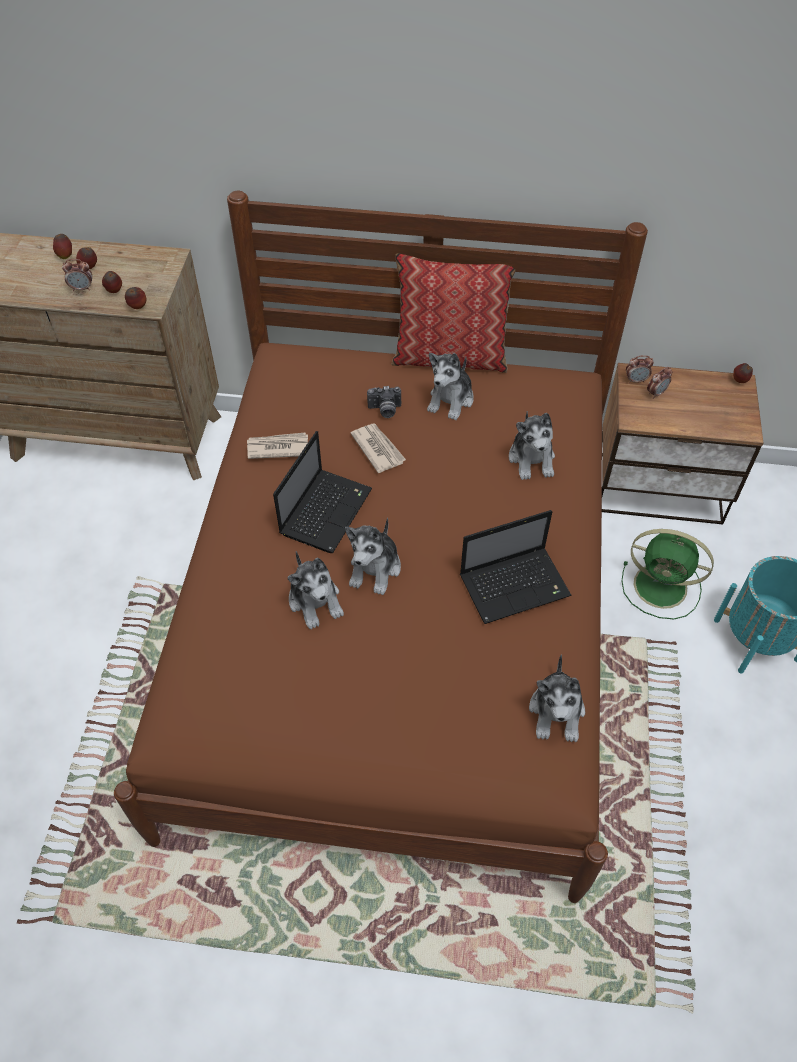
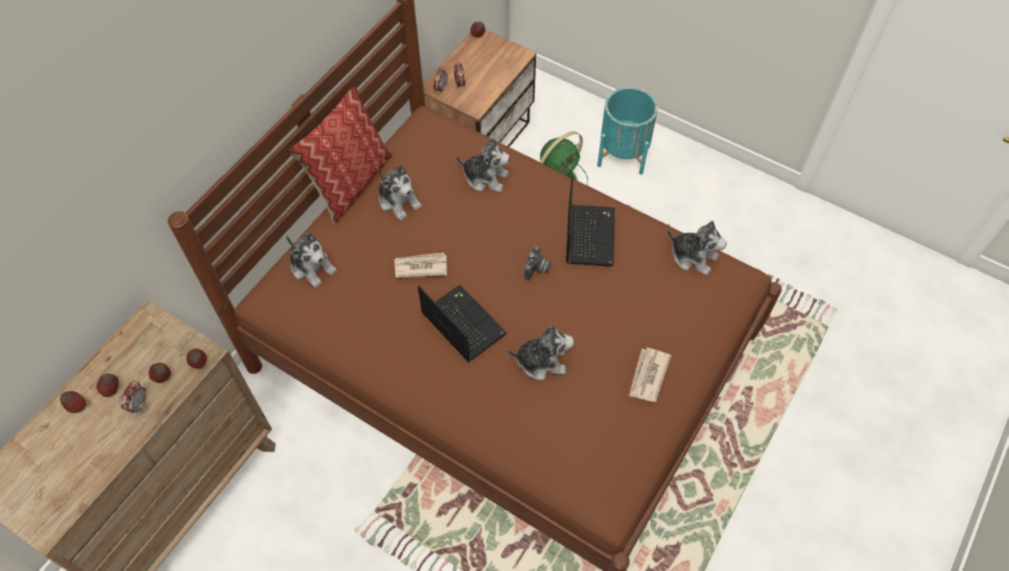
camera: 65 degrees left, 5 degrees up
(277, 447) = (377, 334): newspaper -> newspaper (648, 376)
(375, 568) = (532, 312): plush toy -> plush toy (312, 267)
(385, 410) = (383, 247): camera -> camera (537, 270)

